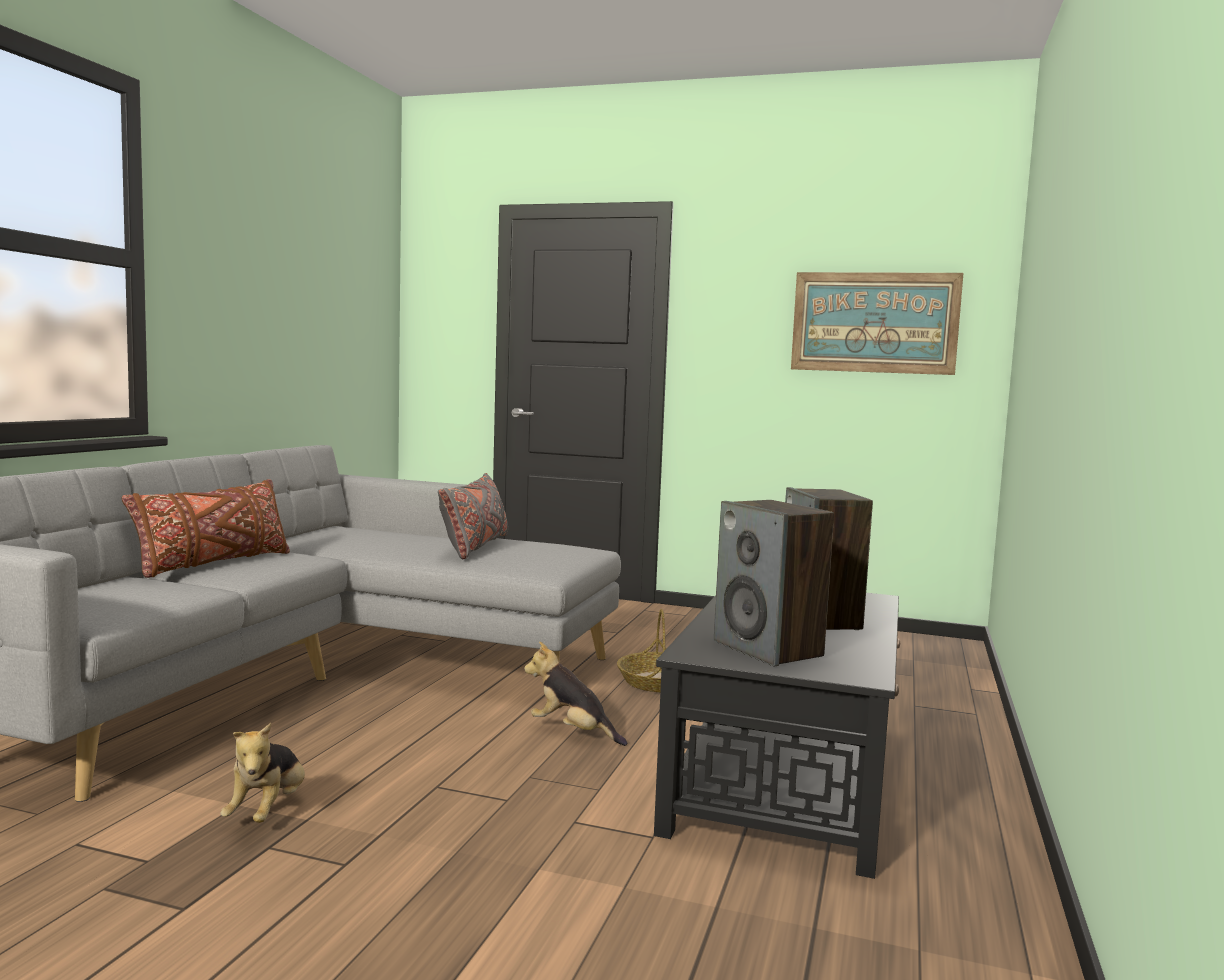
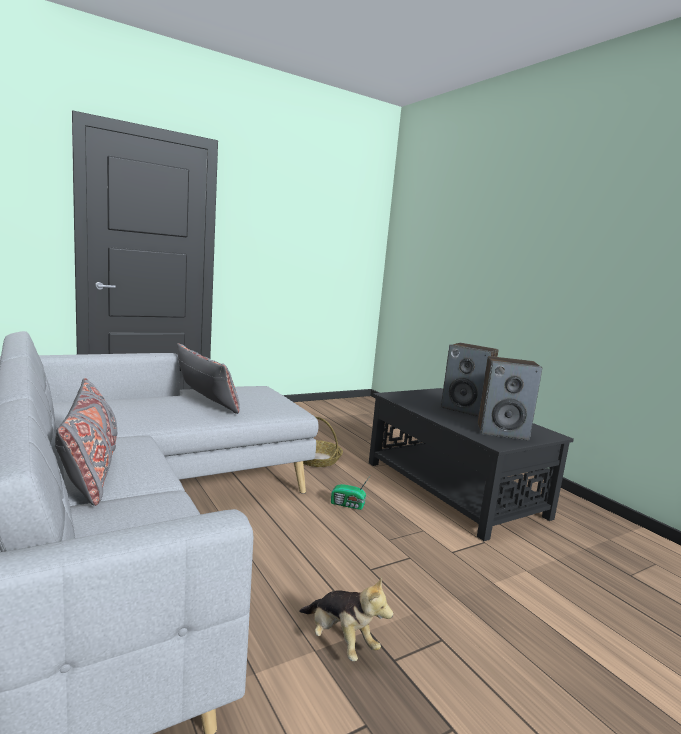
camera: 50 degrees left, 5 degrees up
(213, 564) = (90, 471): brown pillow -> grey pillow
(572, 732) = (348, 505): plush toy -> radio
(874, 322) = (330, 235): picture -> none

